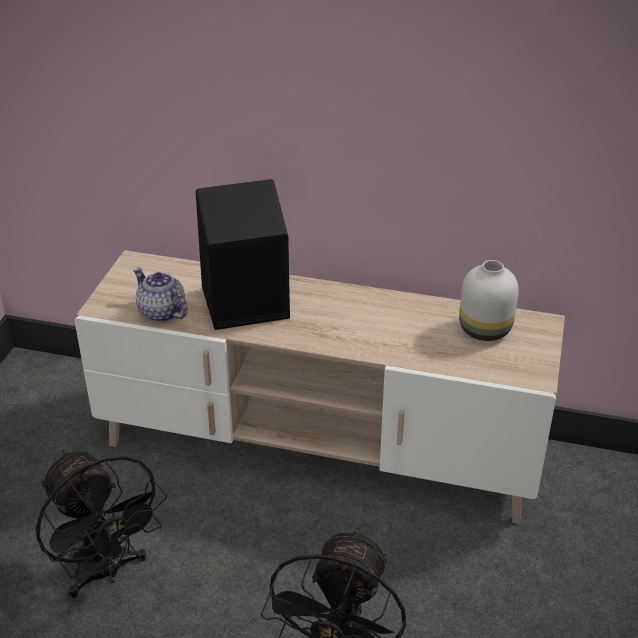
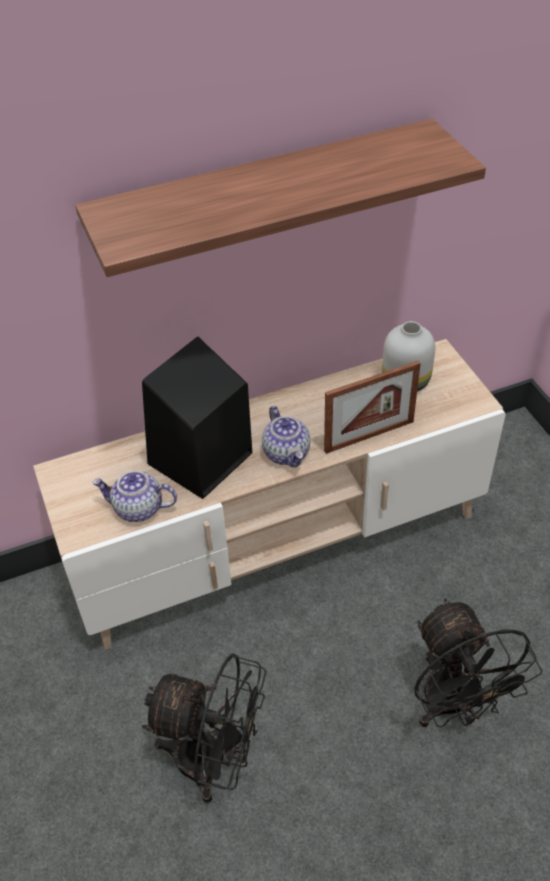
camera: 35 degrees left, 10 degrees up
(317, 332) = (287, 453): none -> teapot
(370, 69) = (264, 197): none -> shelf
(401, 353) = (369, 436): none -> picture frame

